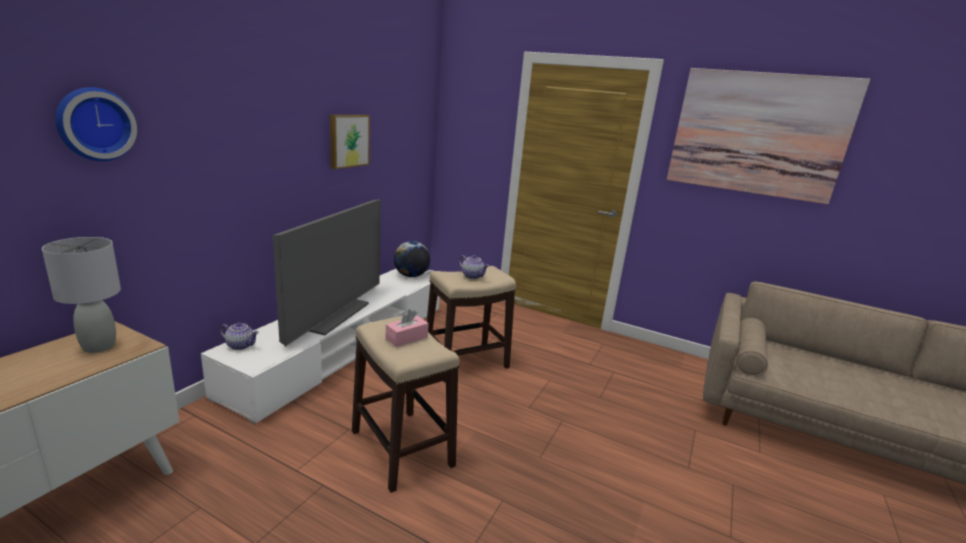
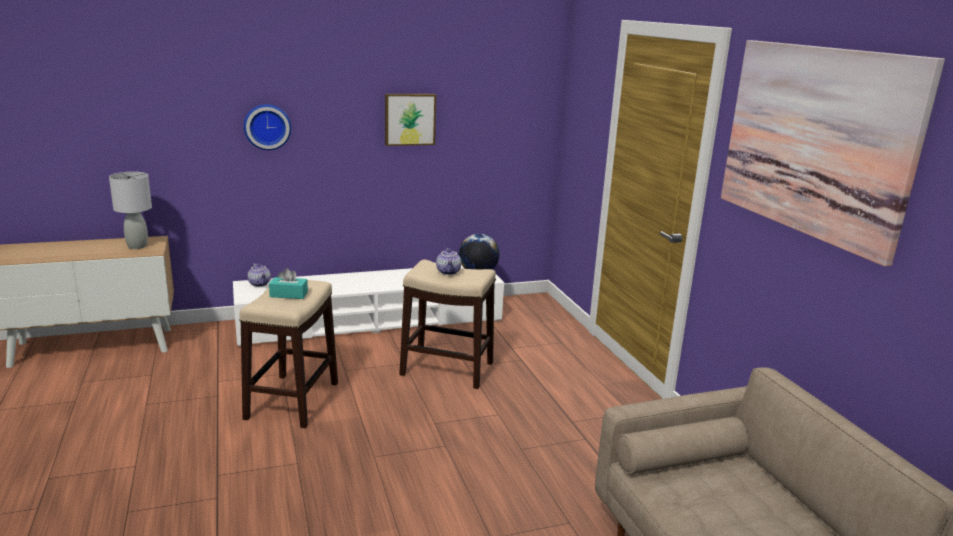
camera: 45 degrees right, 0 degrees up
(94, 124) = (167, 98): wall clock -> wall clock (267, 126)
(332, 314) = (353, 283): television -> none
(406, 338) = (288, 294): pink tissue box -> turquoise tissue box

